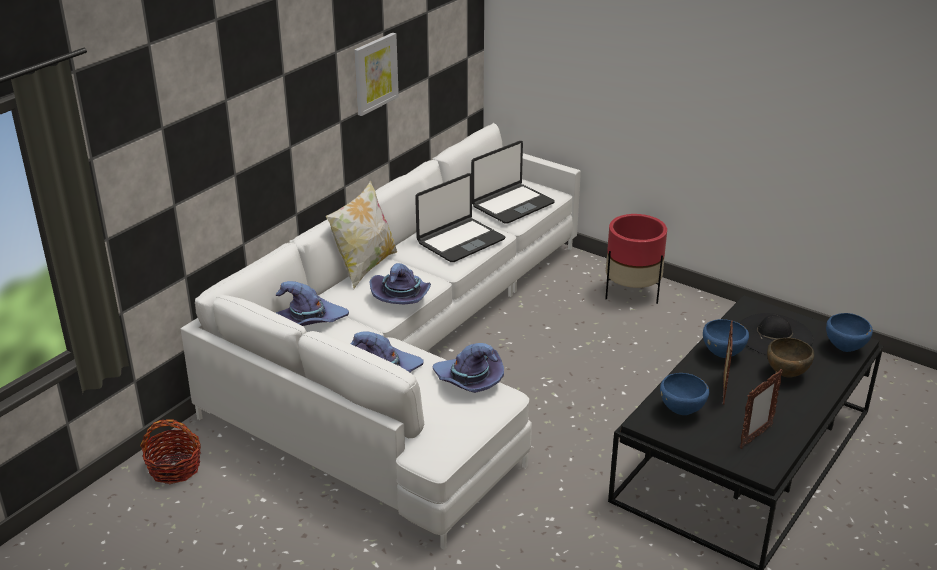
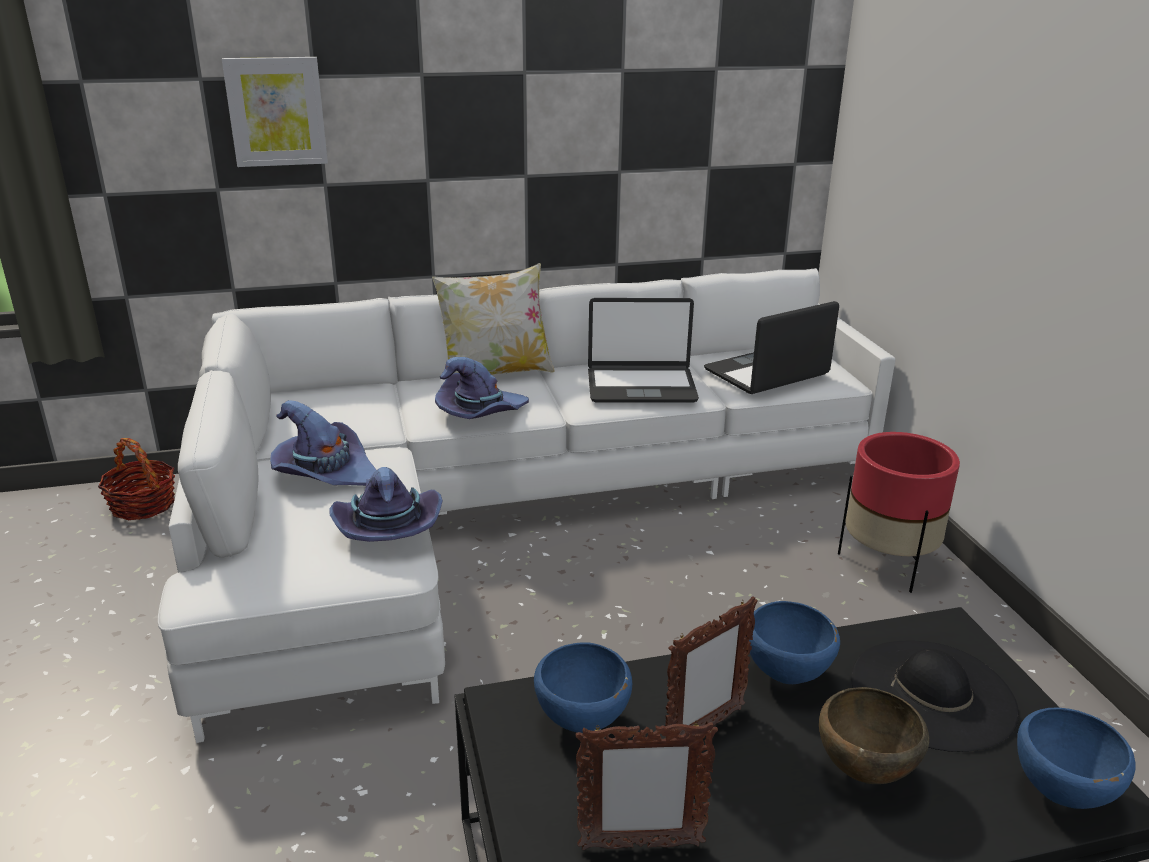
camera: 40 degrees right, 5 degrees down
(309, 319) = (356, 396): purple hat -> none
(375, 73) = (596, 126): picture -> picture (276, 111)
(512, 204) = (767, 373): laptop -> laptop turned 150 degrees clockwise

